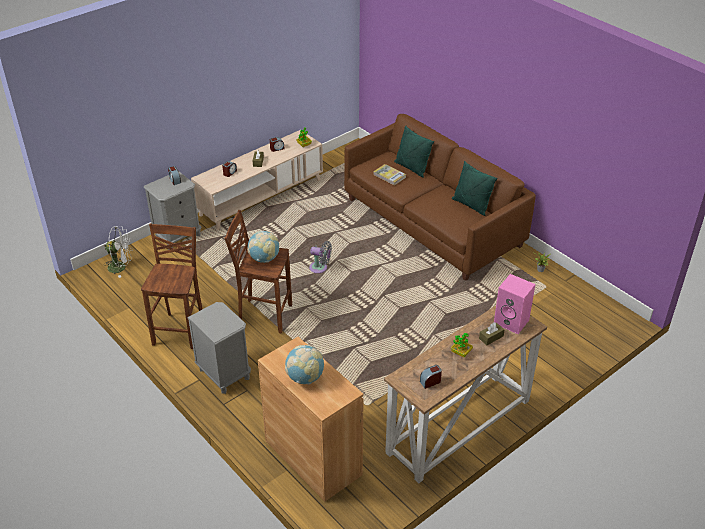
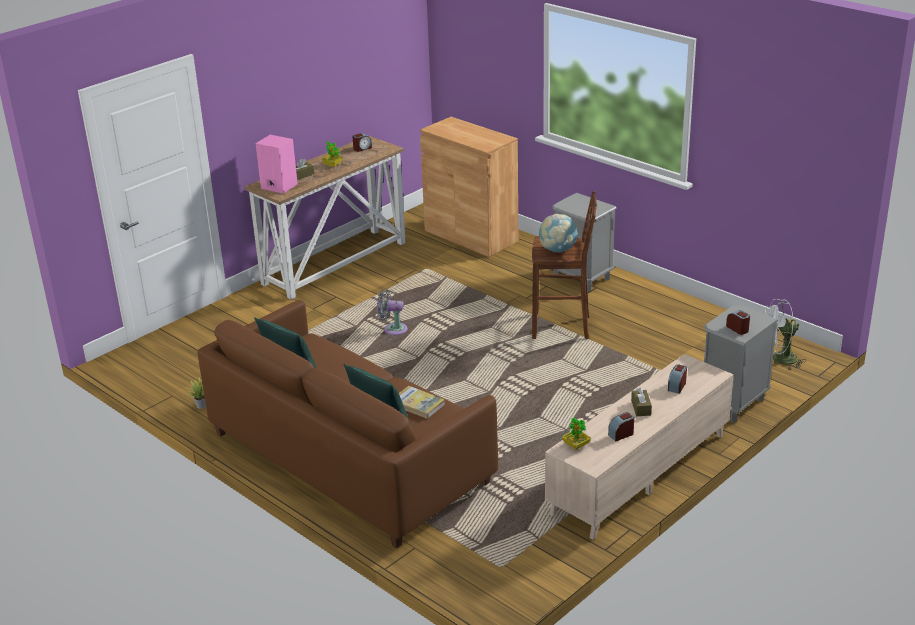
camera: 175 degrees right, 10 degrees down
(180, 330) = (653, 306): brown stool -> none
(305, 378) = (471, 132): globe -> none
(320, 268) = (509, 381): grey fan -> grey fan (393, 329)

